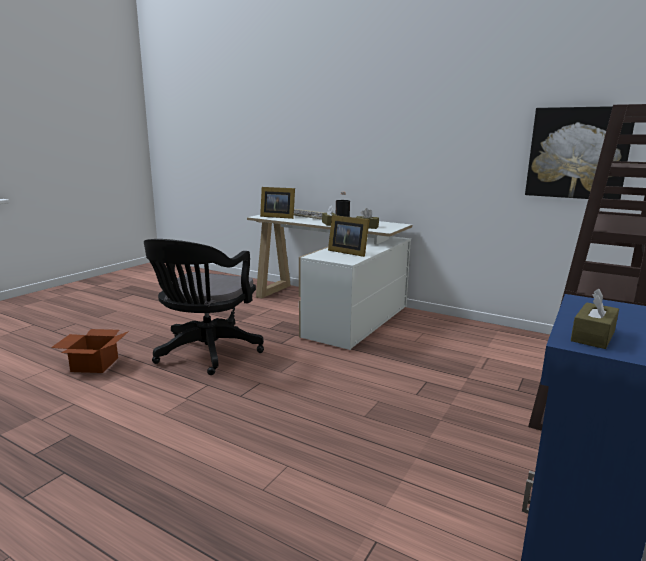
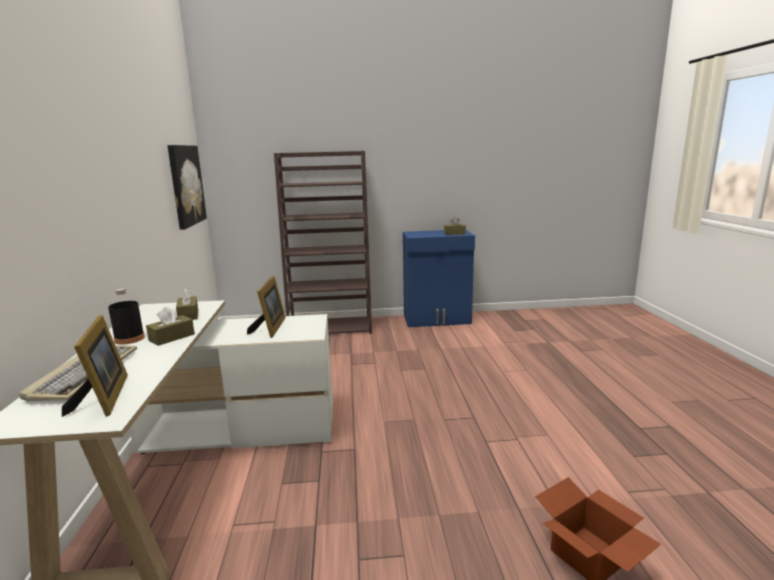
camera: 125 degrees left, 0 degrees up
(205, 353) = (441, 483): black office chair -> none

